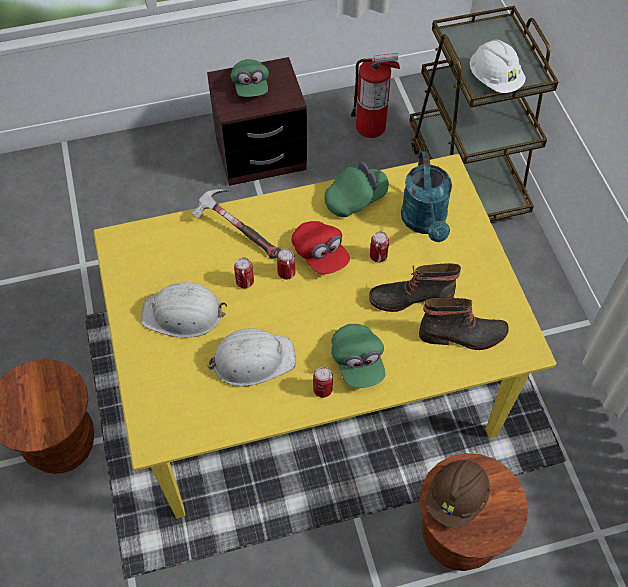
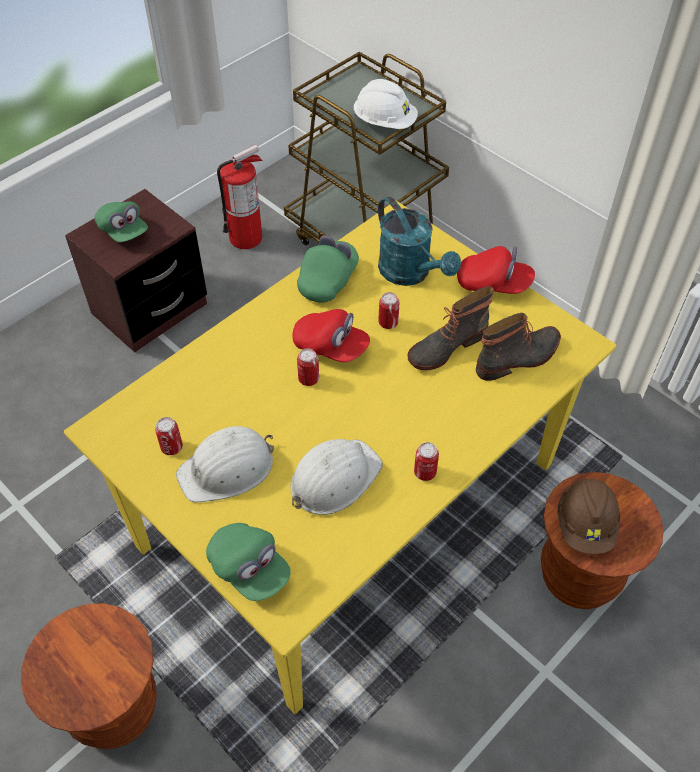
camera: 30 degrees left, 5 degrees down
(237, 230) = (228, 361): hammer -> none
(245, 282) = (271, 407): can -> can (171, 447)
(357, 362) = (440, 430): green cap -> green cap (249, 569)
(488, 262) = (493, 284): none -> red cap

